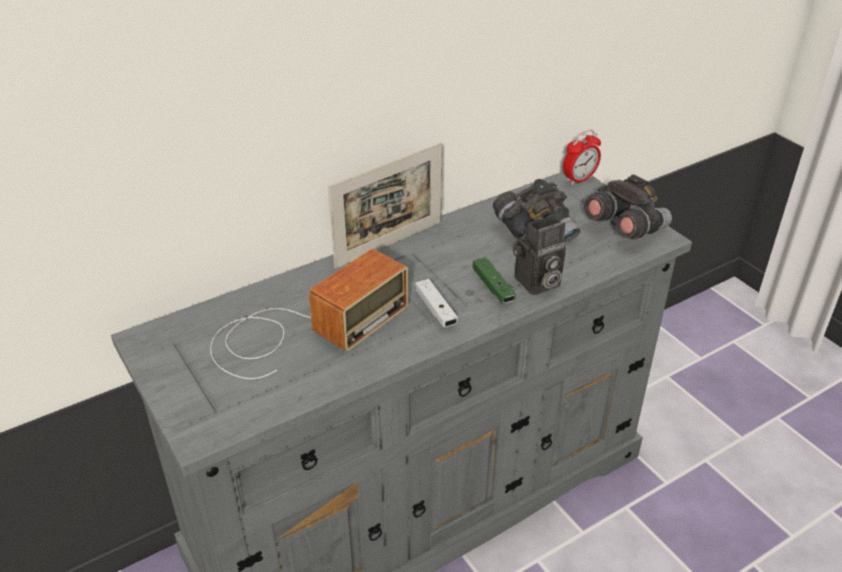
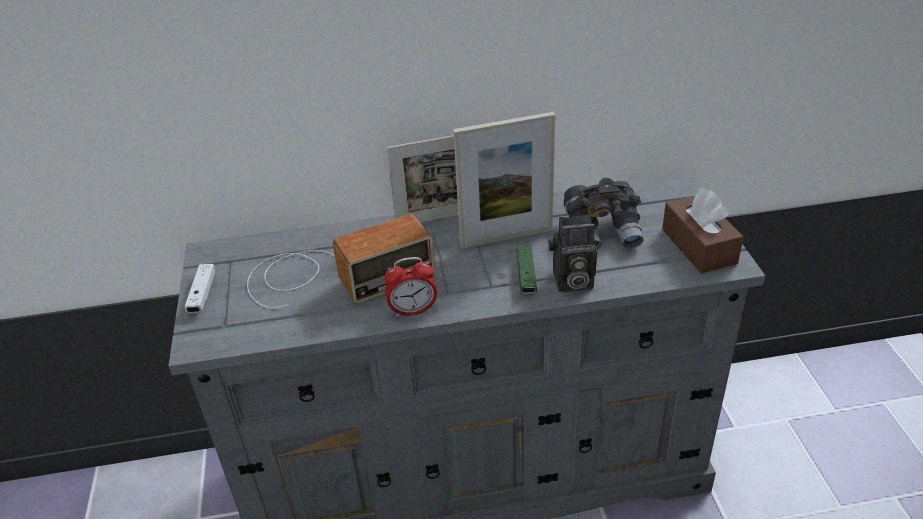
camera: 25 degrees right, 0 degrees up
(435, 309) = (459, 284): white game controller -> white game controller (202, 294)
(451, 256) = (506, 237): none -> picture frame
(579, 179) = (683, 188): alarm clock -> alarm clock (413, 311)
(624, 228) = (699, 246): grey binoculars -> brown tissue box

